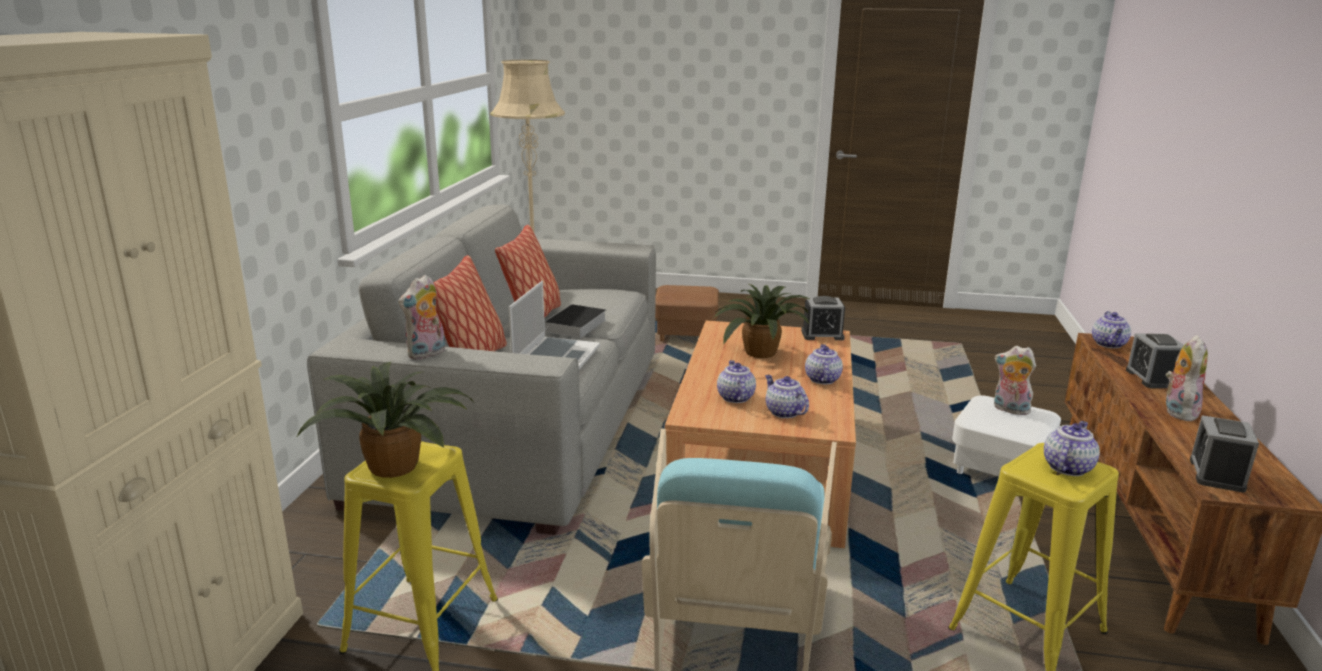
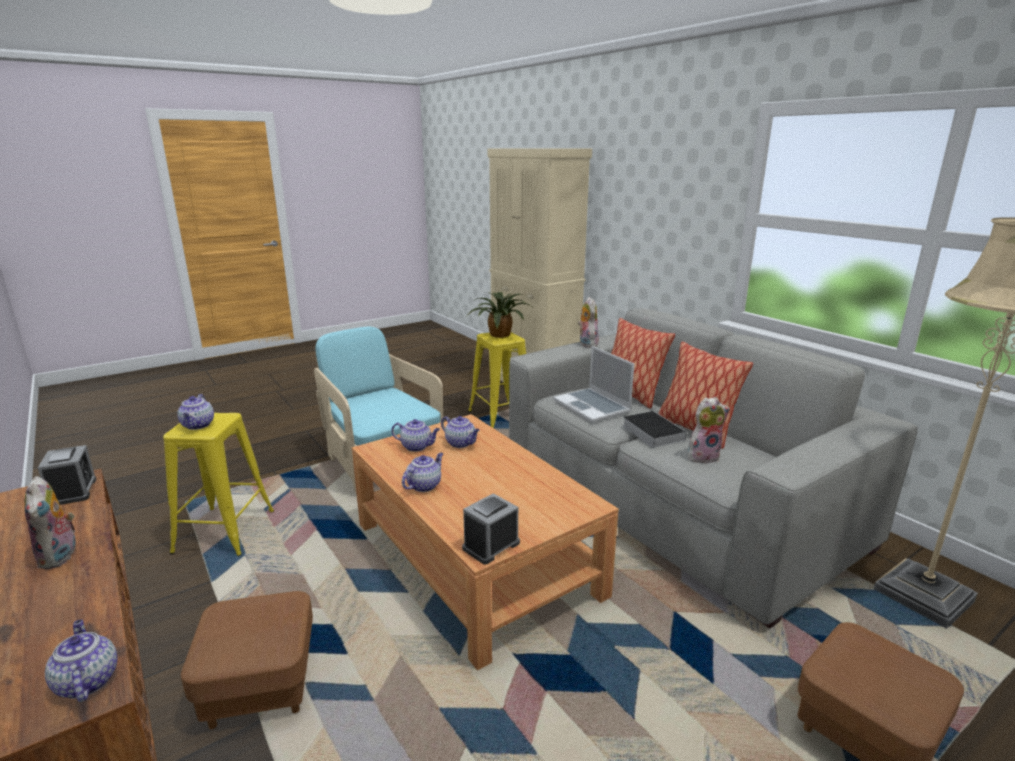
camera: 135 degrees right, 0 degrees up
(760, 353) = (505, 489): potted plant -> none
(822, 379) = (424, 485): teapot -> teapot turned 105 degrees counterclockwise
(999, 470) = (260, 686): white ottoman -> brown ottoman
(1009, 410) = (249, 641): plush toy -> plush toy (703, 456)
(1152, 378) = (58, 610): alarm clock -> none

